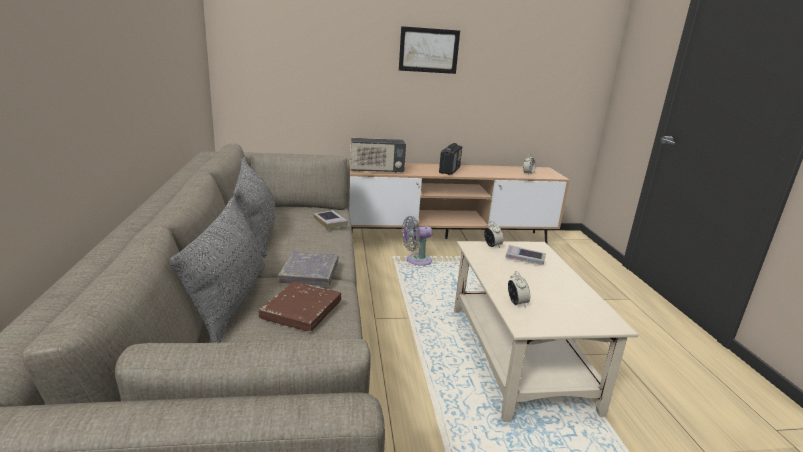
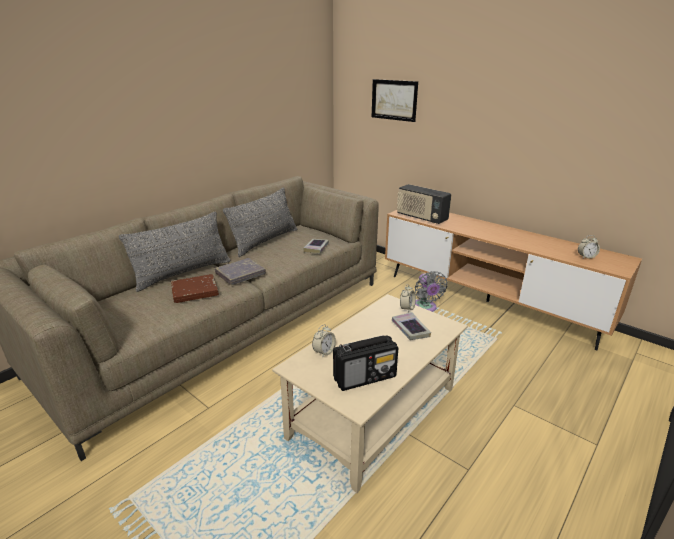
camera: 50 degrees right, 5 degrees up
(416, 260) = (425, 308): grey fan -> grey fan turned 135 degrees counterclockwise
(429, 50) = (499, 105): picture -> picture (394, 100)
(449, 170) = (494, 232): radio -> radio (365, 377)

